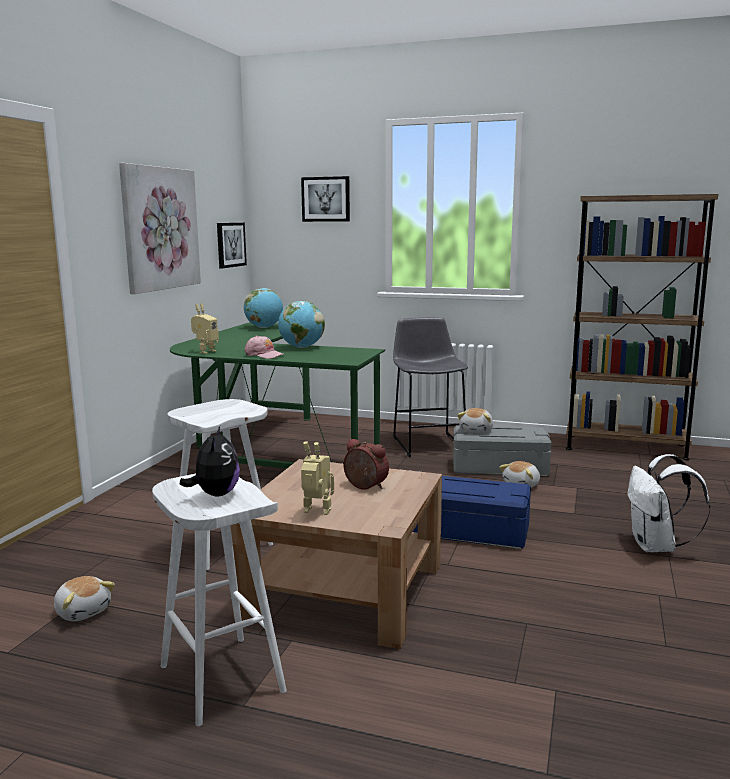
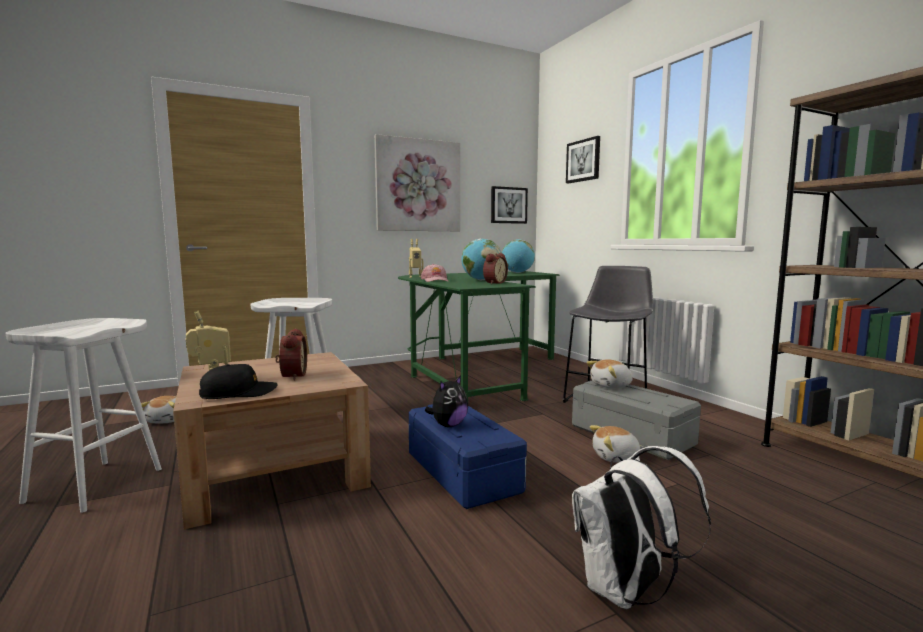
camera: 45 degrees right, 5 degrees down
(215, 494) = (79, 328): plush toy -> plush toy (448, 425)
(337, 351) = (493, 283): none -> alarm clock
(387, 511) = (239, 393): none -> black cap

